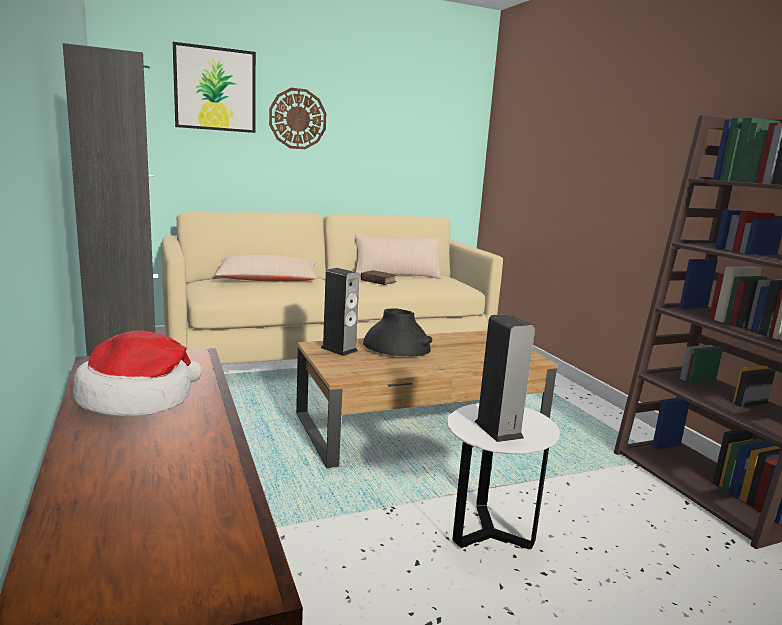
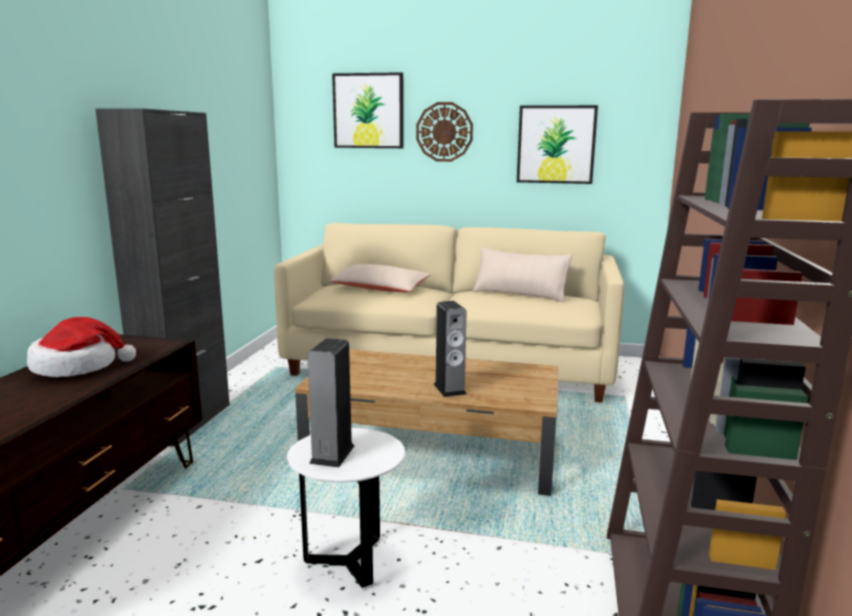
camera: 35 degrees right, 0 degrees up
(339, 349) = (359, 360): speaker -> speaker (449, 389)
(379, 281) = (484, 298): book -> none
(396, 348) = (413, 367): black vase -> none
(399, 138) = (556, 144): none -> picture

